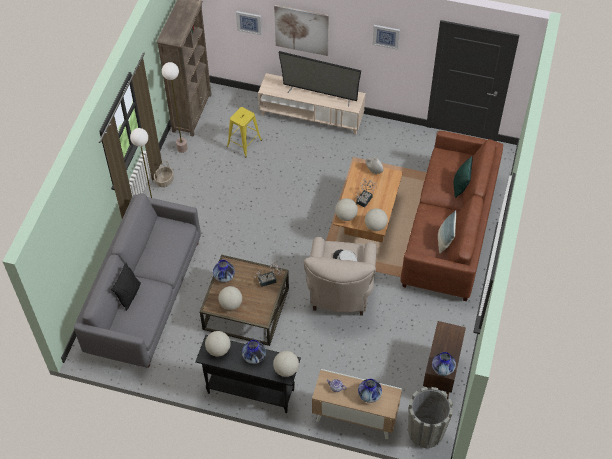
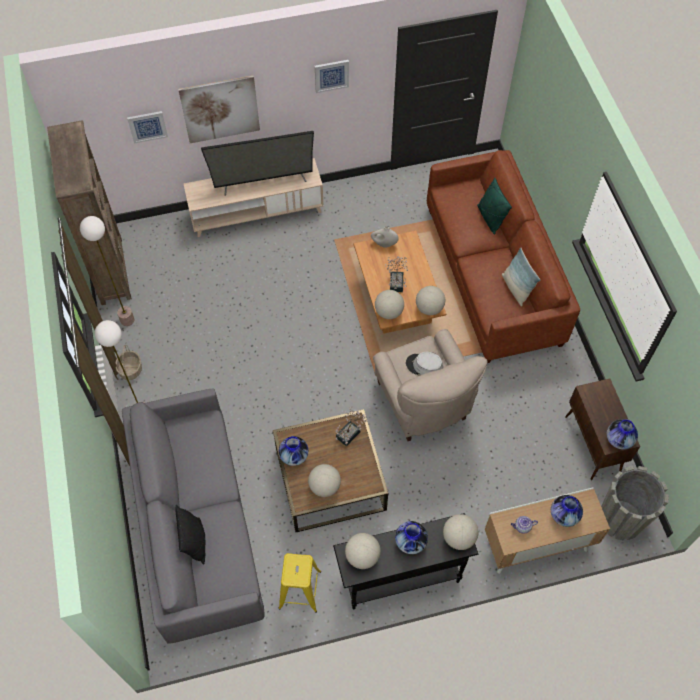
camera: 30 degrees left, 5 degrees up
(244, 143) = (199, 280): yellow stool -> yellow stool (300, 589)

